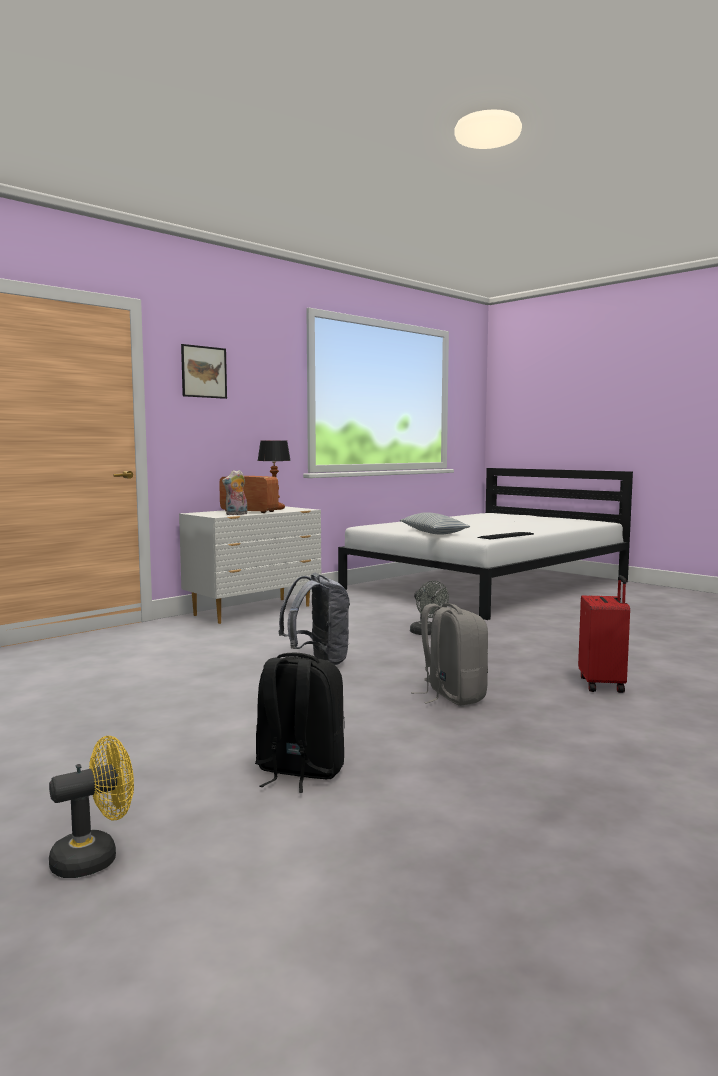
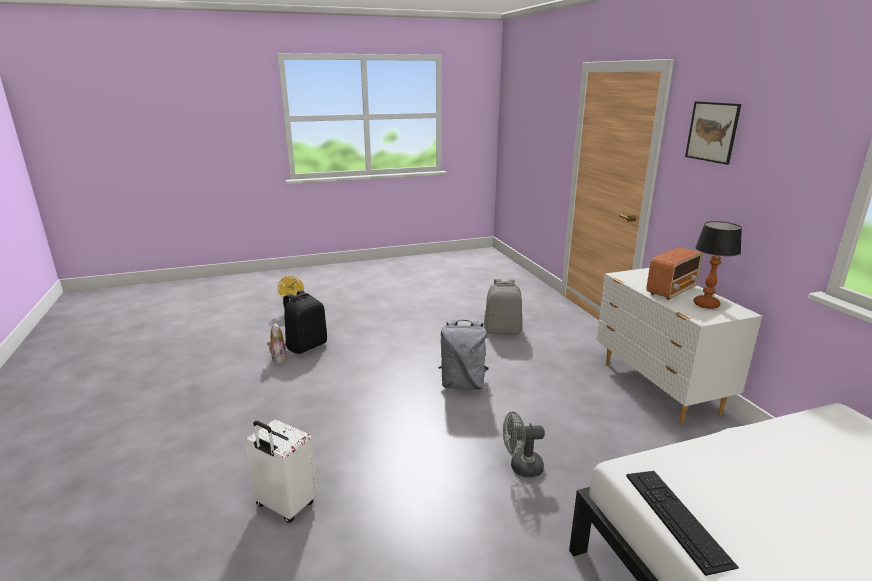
camera: 115 degrees right, 15 degrees up
(236, 514) = (635, 282): plush toy -> plush toy (278, 358)
(433, 532) = (743, 454): pillow -> none
(451, 696) = (343, 415): grey backpack -> grey backpack (503, 331)
(603, 684) = (285, 506): red suitcase -> white suitcase

